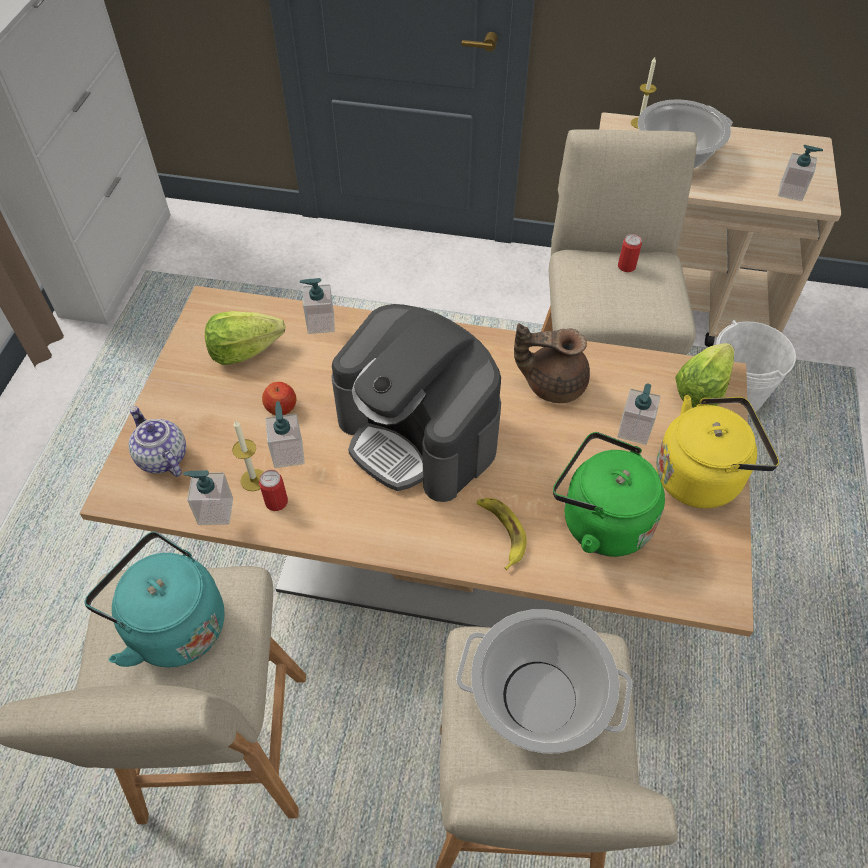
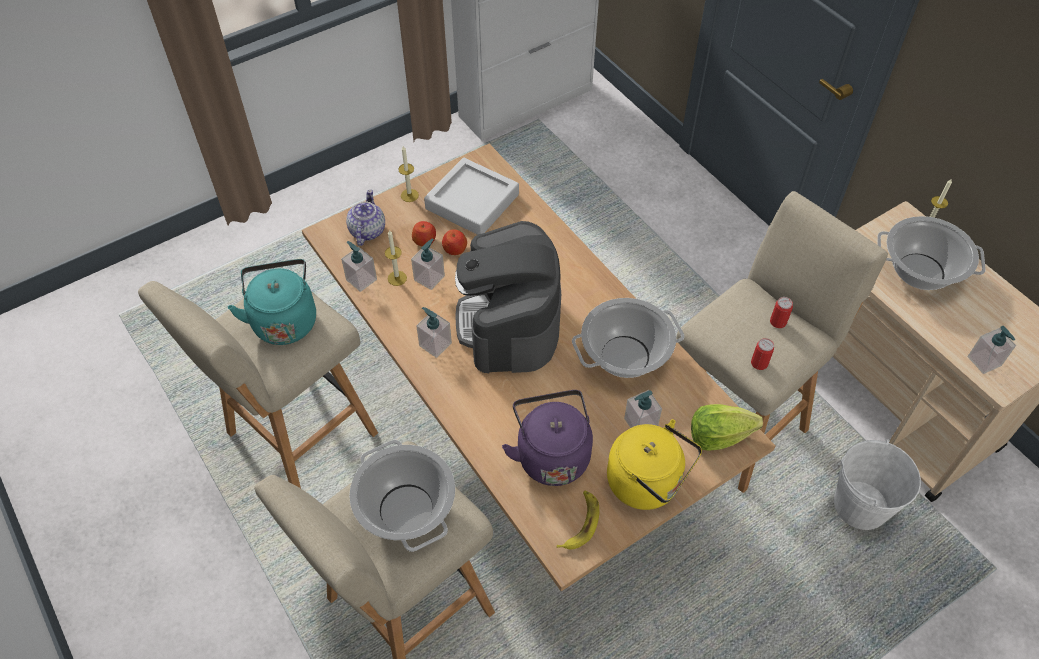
camera: 45 degrees right, 0 degrees up
(168, 390) = (409, 195): none -> candle
(239, 421) = (424, 240): none -> apple
(244, 350) = (472, 202): lettuce -> grey tray
(276, 502) = (395, 299): can -> can (759, 363)
(320, 323) = (532, 216): soap dispenser -> soap dispenser (435, 344)
(501, 532) = (489, 412): banana -> banana (580, 523)
(552, 383) = (625, 356): brown teapot -> cooking pot
(600, 521) = (551, 454): green kettle -> purple kettle

